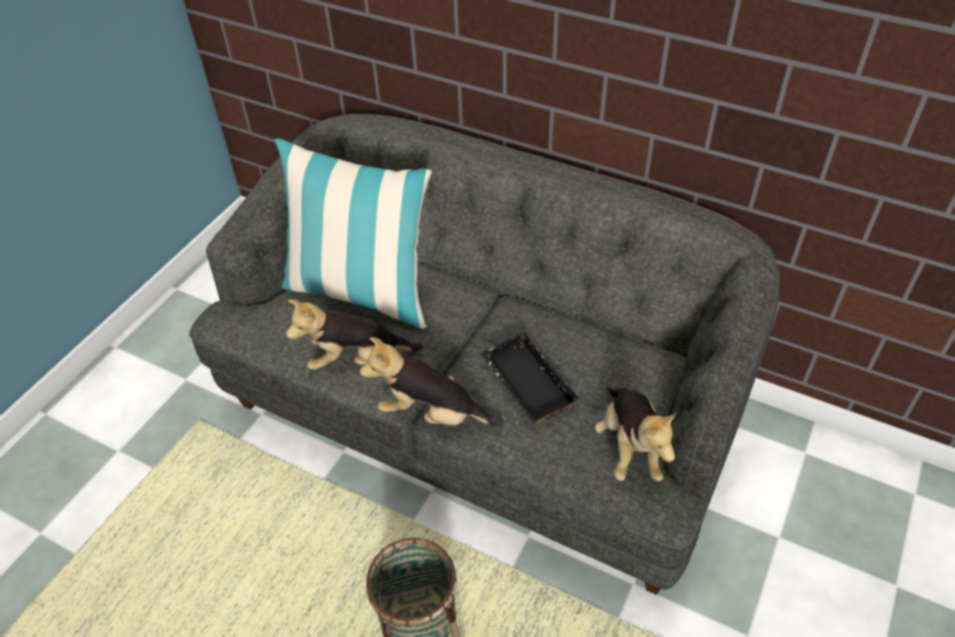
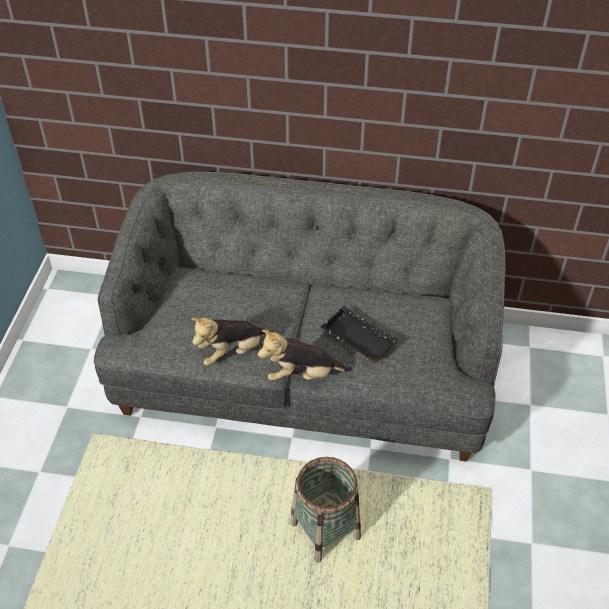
camera: 20 degrees left, 0 degrees up
(360, 292) = (213, 305): pillow -> none
(629, 447) = (438, 363): plush toy -> none

